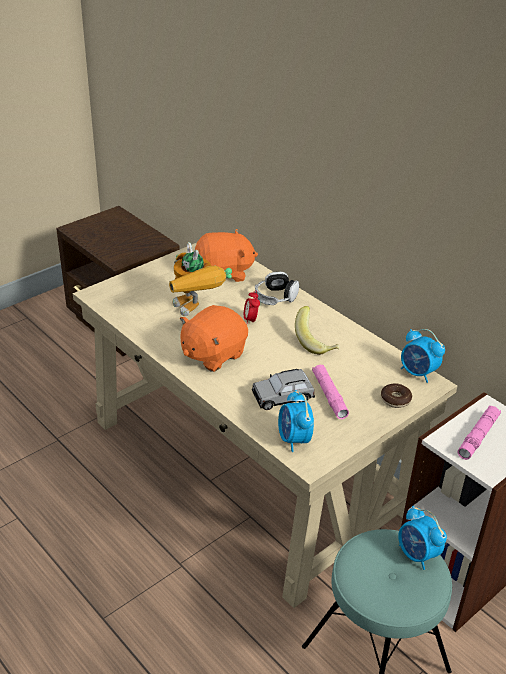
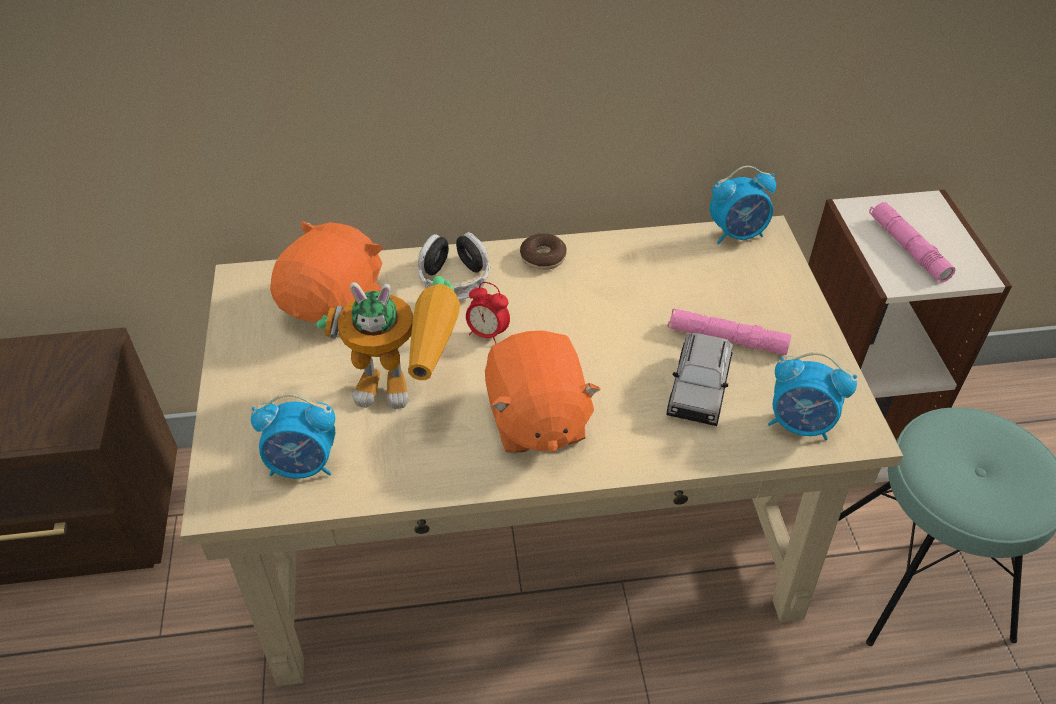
camera: 55 degrees left, 10 degrees up
(316, 342) = (599, 292): banana -> none
(395, 399) = (777, 281): donut -> donut (543, 257)
(417, 555) = (965, 427): alarm clock -> alarm clock (304, 465)

